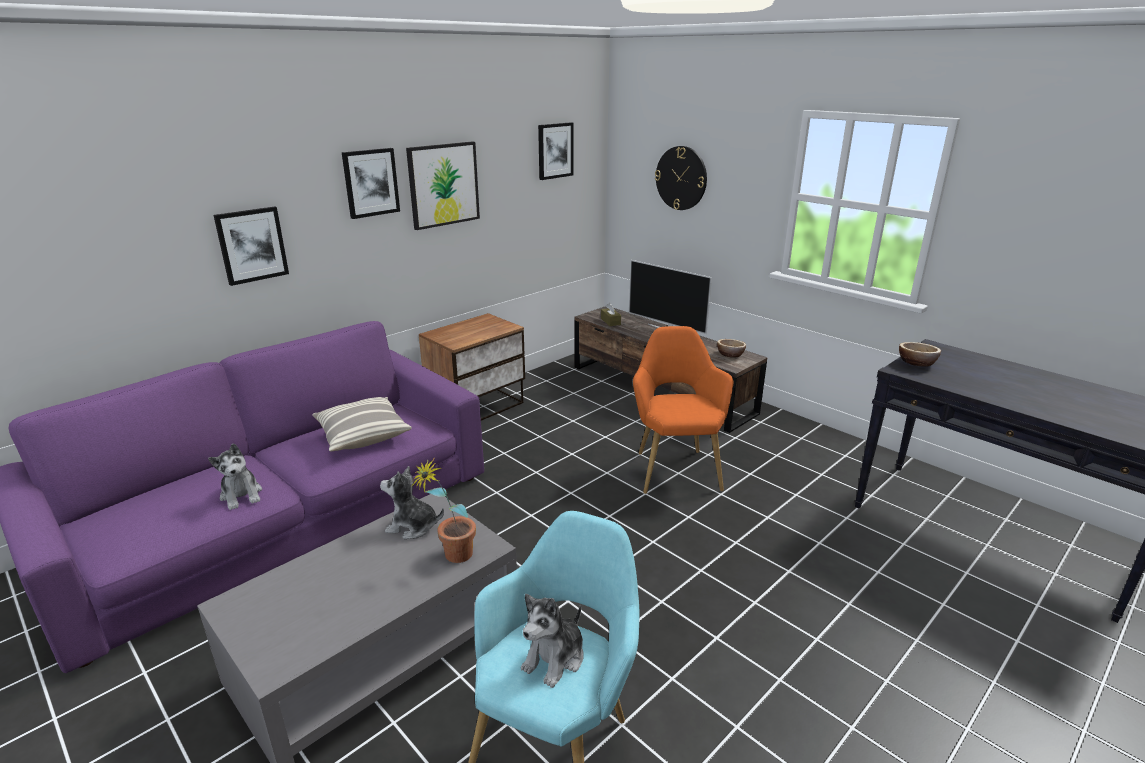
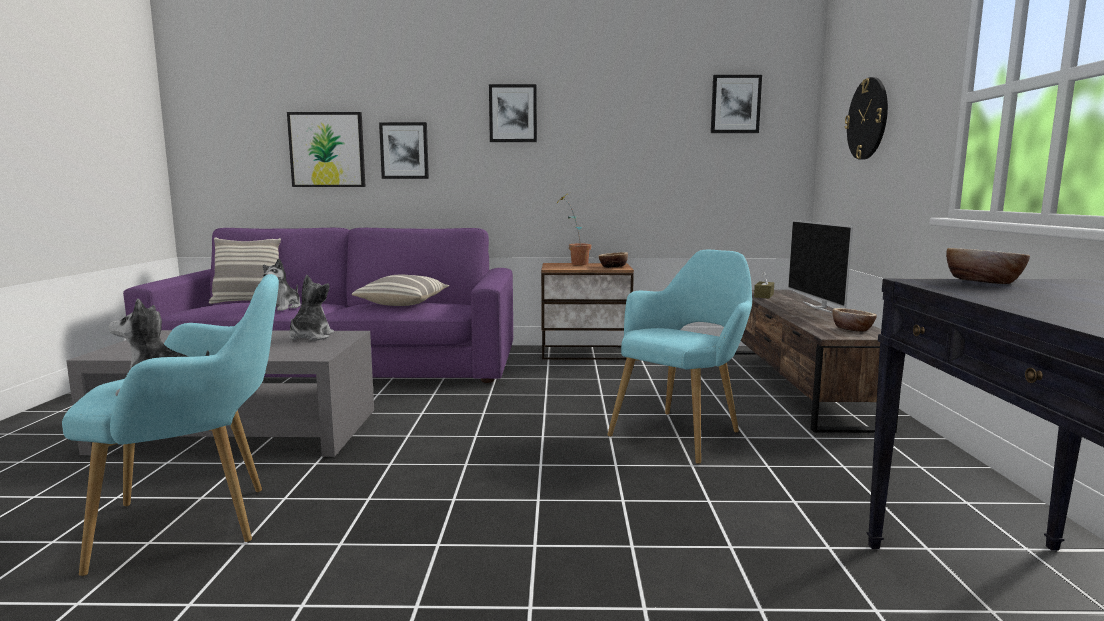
camera: 45 degrees right, 15 degrees down
(130, 502) = (247, 302): none -> pillow
(412, 526) = (310, 337): plush toy -> plush toy turned 45 degrees clockwise
(443, 184) = (588, 124): picture -> picture (327, 150)
(451, 558) = (285, 352): potted plant -> potted plant (574, 264)
(498, 326) = (613, 267): none -> bowl
(675, 468) = (682, 433): orange armchair -> turquoise armchair

